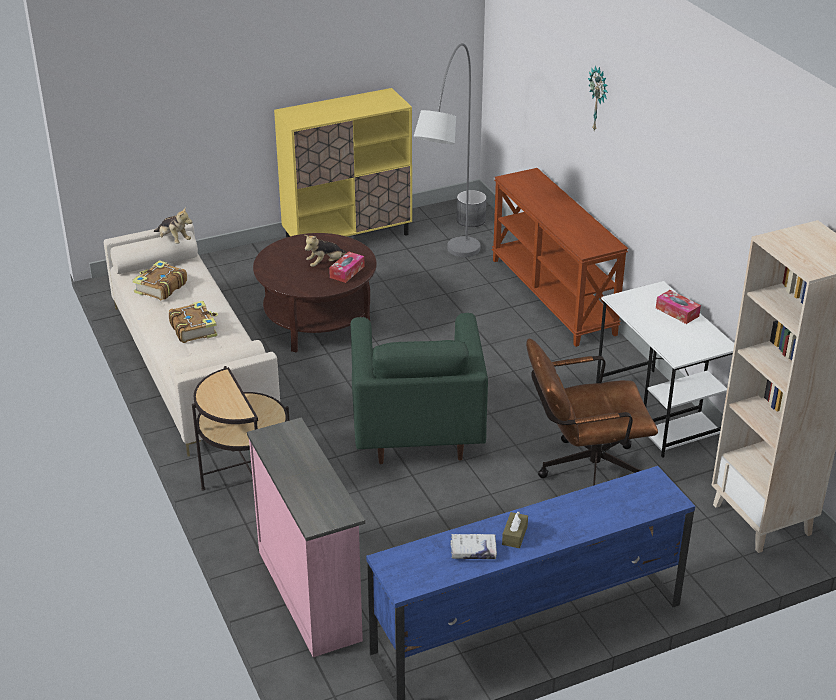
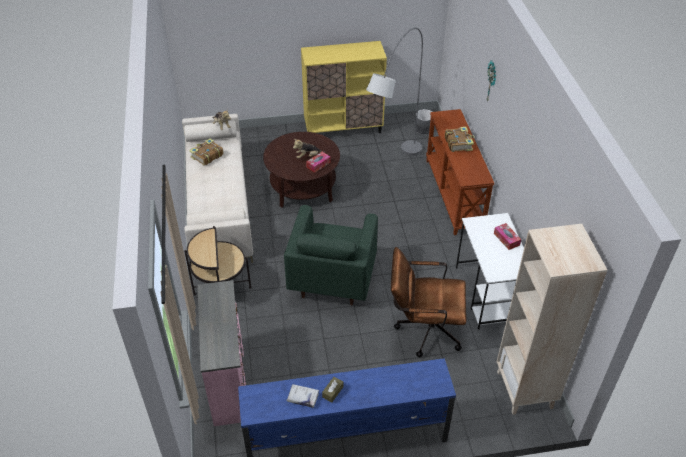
camera: 15 degrees right, 10 degrees up
(194, 328) = (215, 189): book -> book (458, 143)

